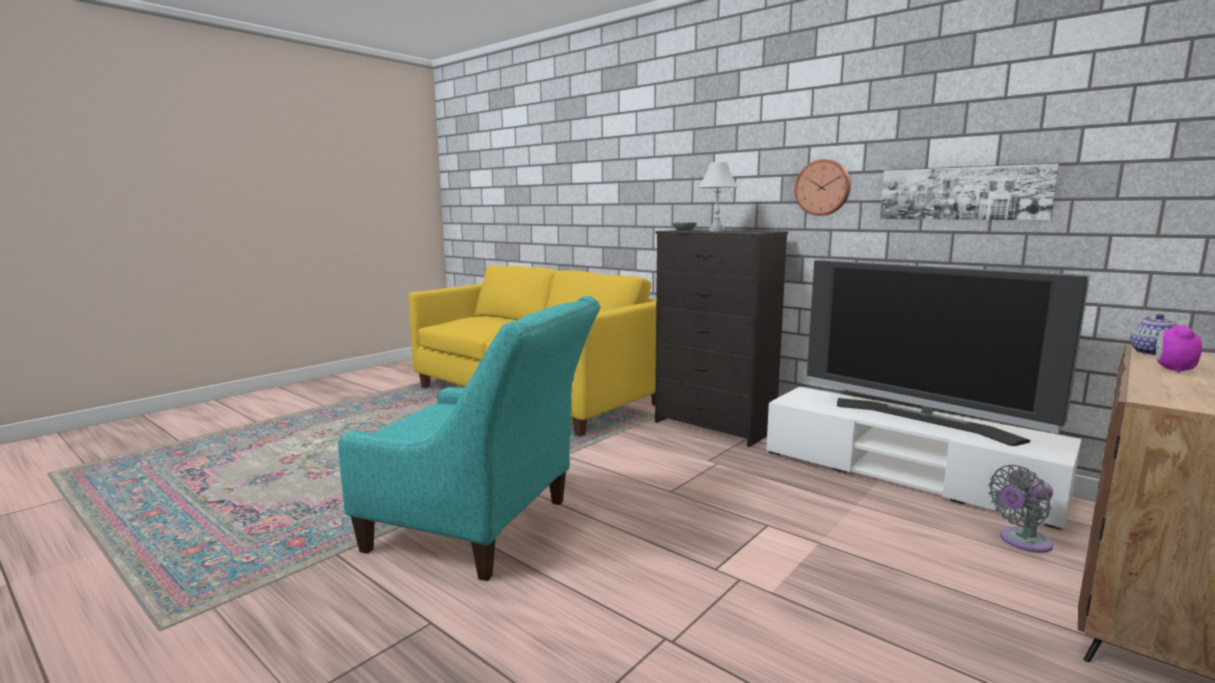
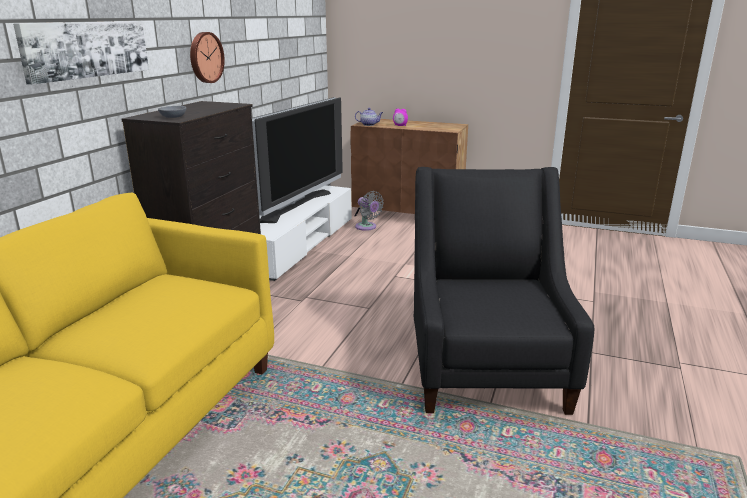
camera: 110 degrees left, 10 degrees up
(483, 528) = (486, 369): turquoise armchair -> black armchair
(716, 231) = (202, 110): white table lamp -> none
(962, 193) = (262, 57): picture -> picture (86, 49)

